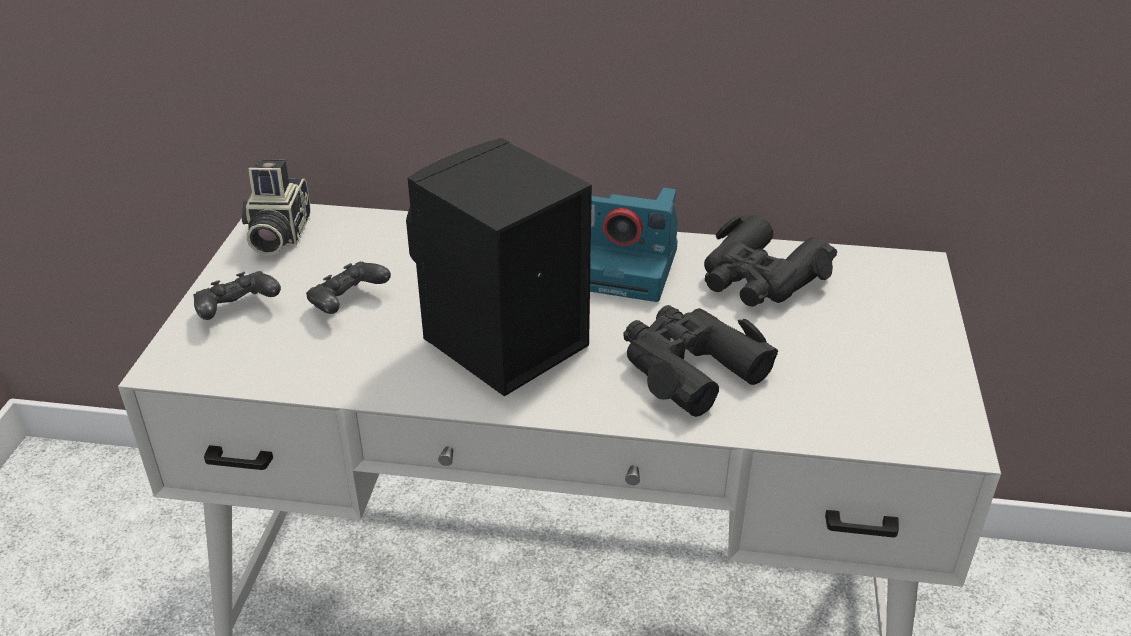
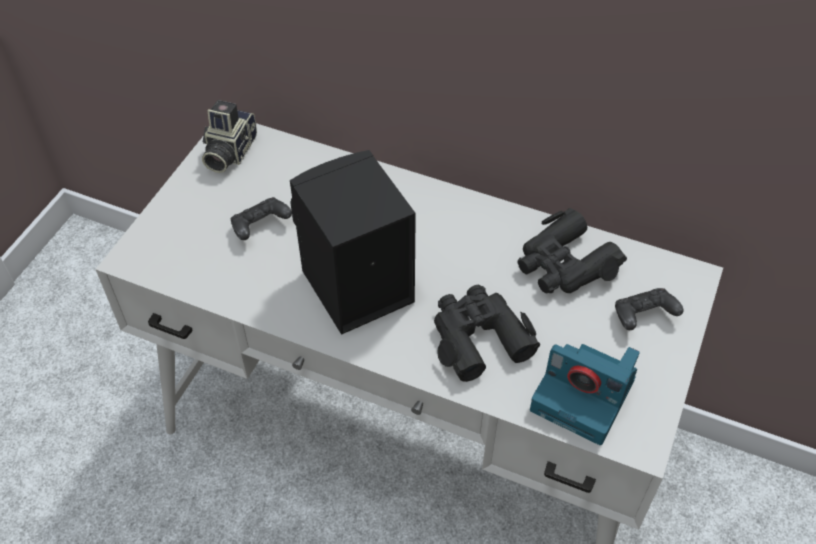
camera: 15 degrees right, 15 degrees up
(237, 310) = (185, 219): black game controller -> black game controller (643, 317)
(627, 267) = (469, 233): camera -> camera (585, 396)

